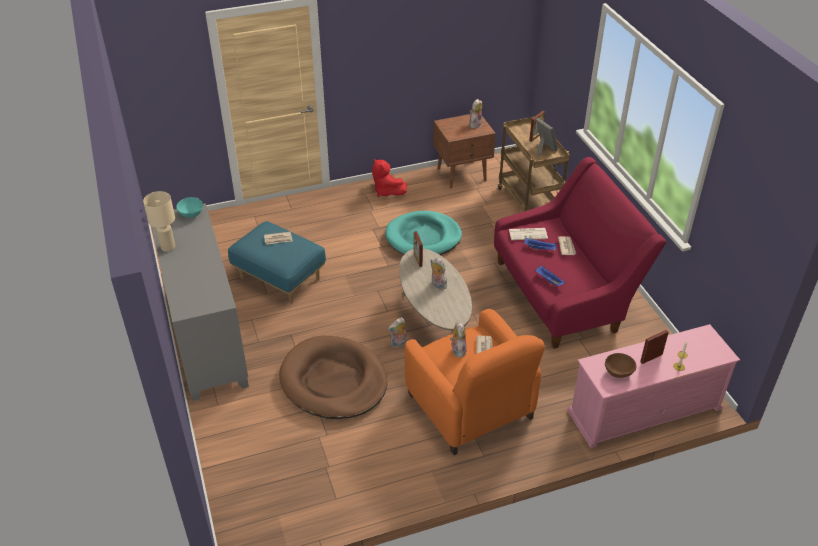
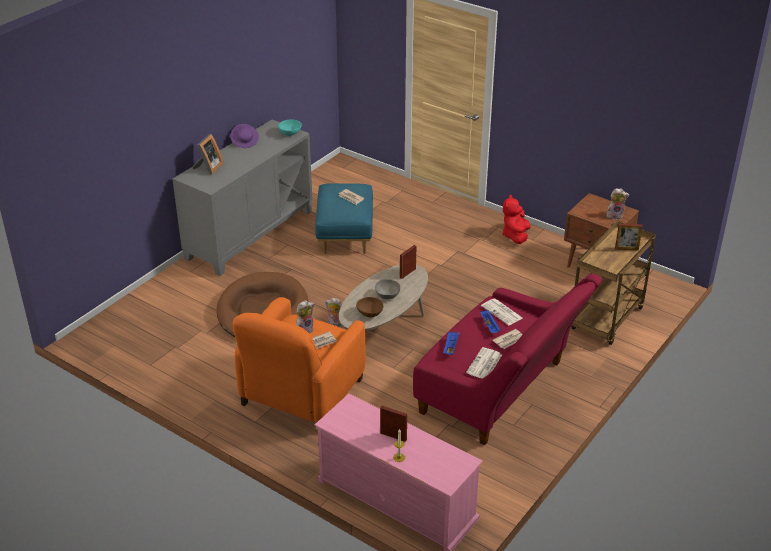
camera: 55 degrees right, 5 degrees down
(168, 247) = (245, 142): beige table lamp -> purple hat
(423, 237) = (479, 281): turquoise dog bed -> none
(437, 285) = (387, 296): plush toy -> grey bowl
(543, 149) = (612, 260): picture frame -> picture frame (208, 168)
(584, 273) = (484, 364): none -> newspaper
(619, 372) = (355, 422): brown bowl -> brown bowl (370, 314)

